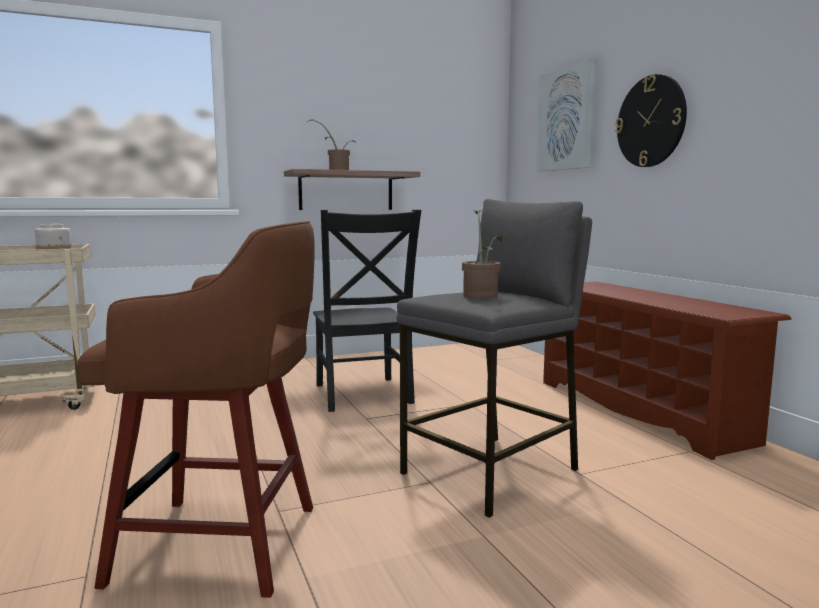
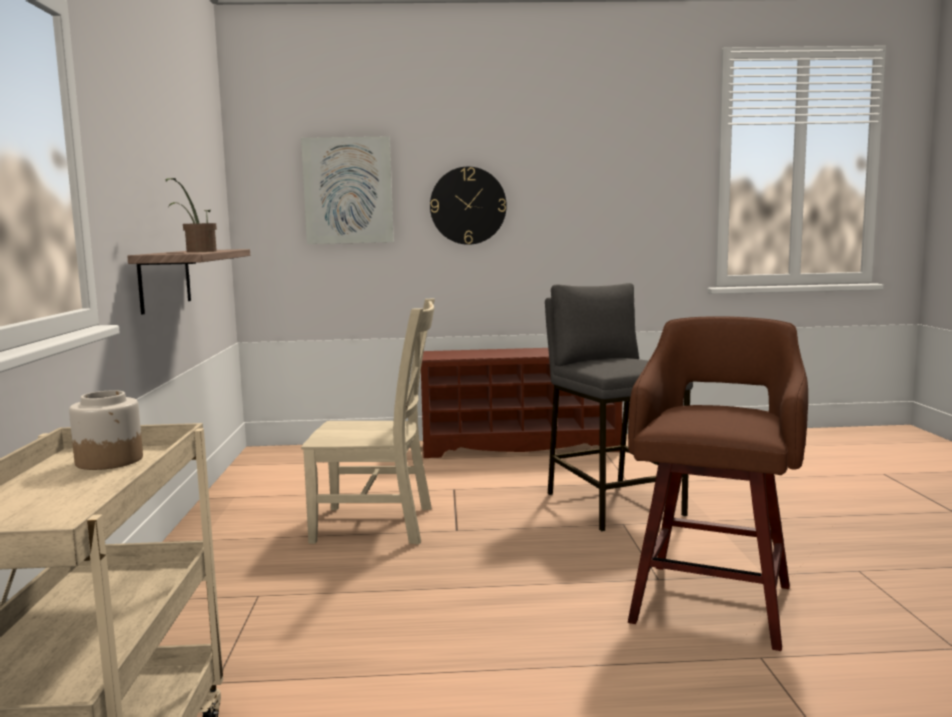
camera: 70 degrees left, 0 degrees up
(363, 395) = (379, 525): black chair -> beige chair
(481, 295) = (621, 362): potted plant -> none

